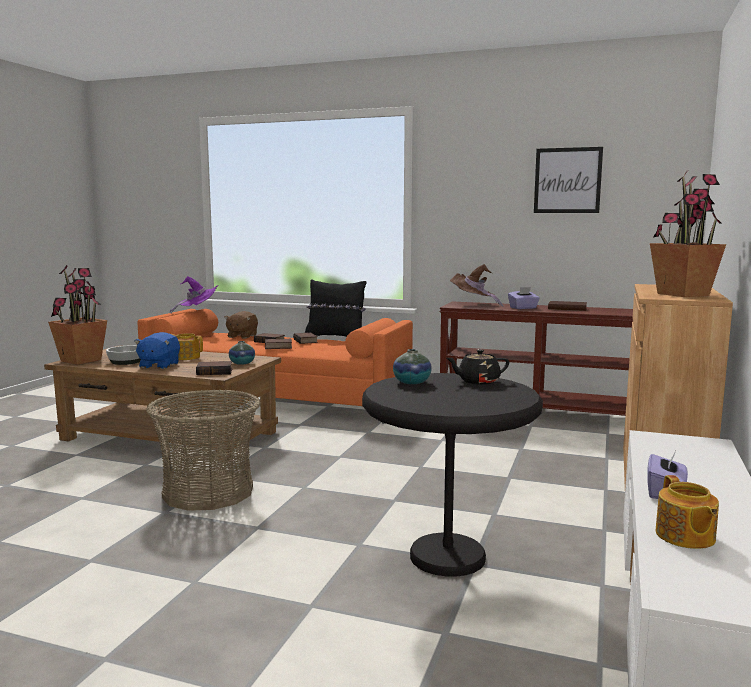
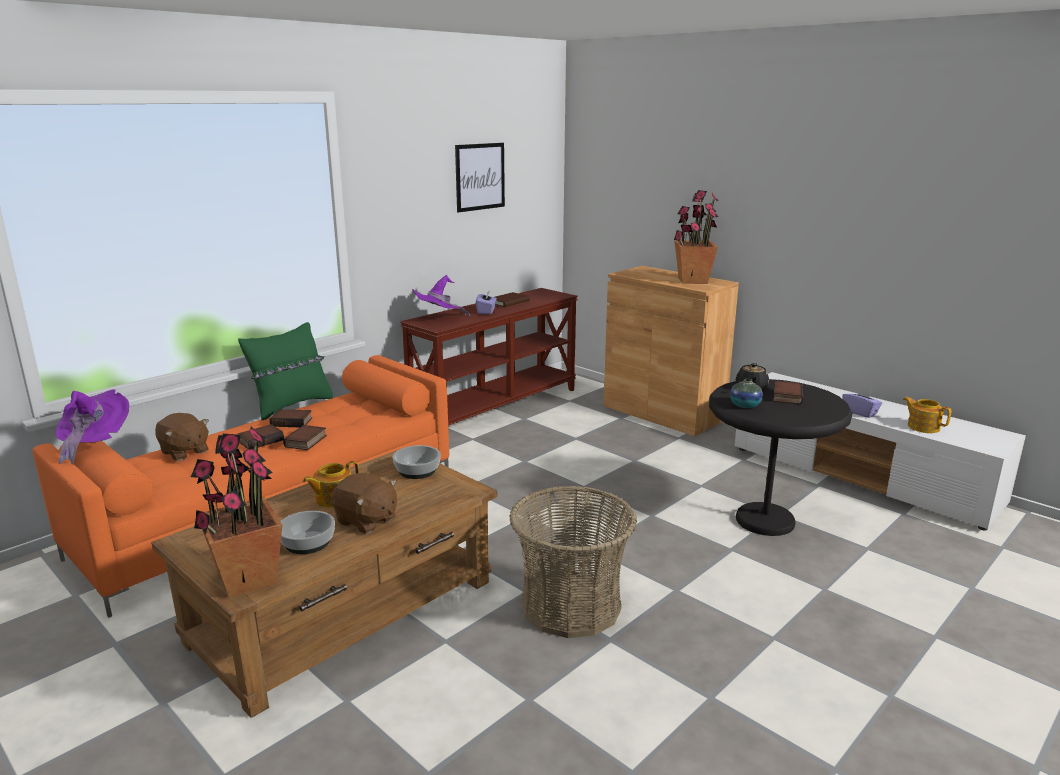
camera: 65 degrees left, 10 degrees up
(159, 365) = (366, 521): blue plush toy -> brown plush toy
(215, 372) = (447, 490): book -> book (786, 396)
(242, 363) = (417, 470): vase -> bowl
(335, 338) = (291, 405): black pillow -> green pillow
(473, 304) = (439, 319): brown hat -> purple hat
(685, 536) = (923, 427): teapot -> teapot turned 150 degrees counterclockwise

